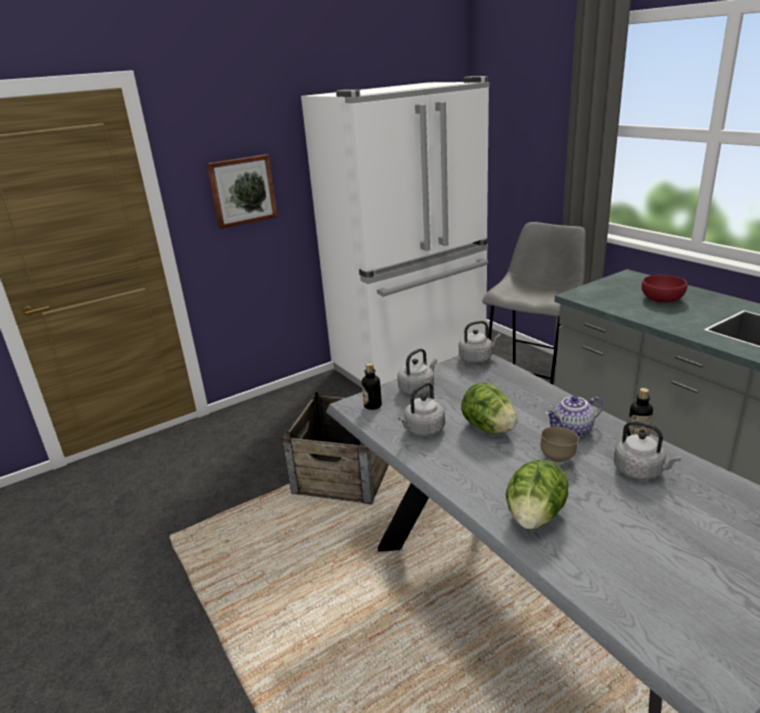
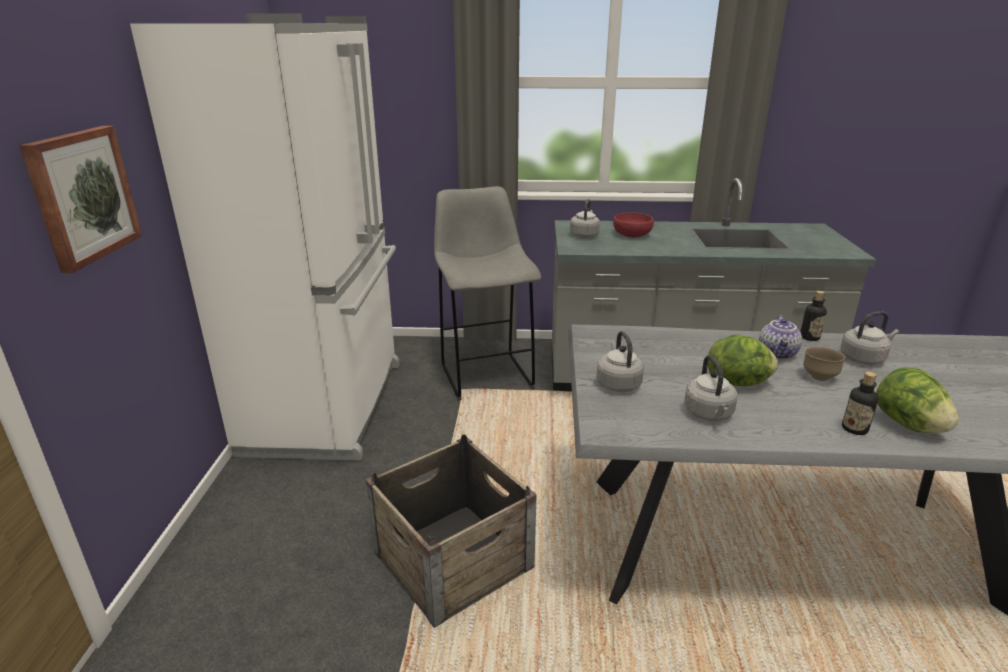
camera: 55 degrees left, 0 degrees up
(372, 405) = (621, 420): bottle -> bottle (854, 429)
(477, 358) = (594, 333): grey kettle -> grey kettle (584, 235)

